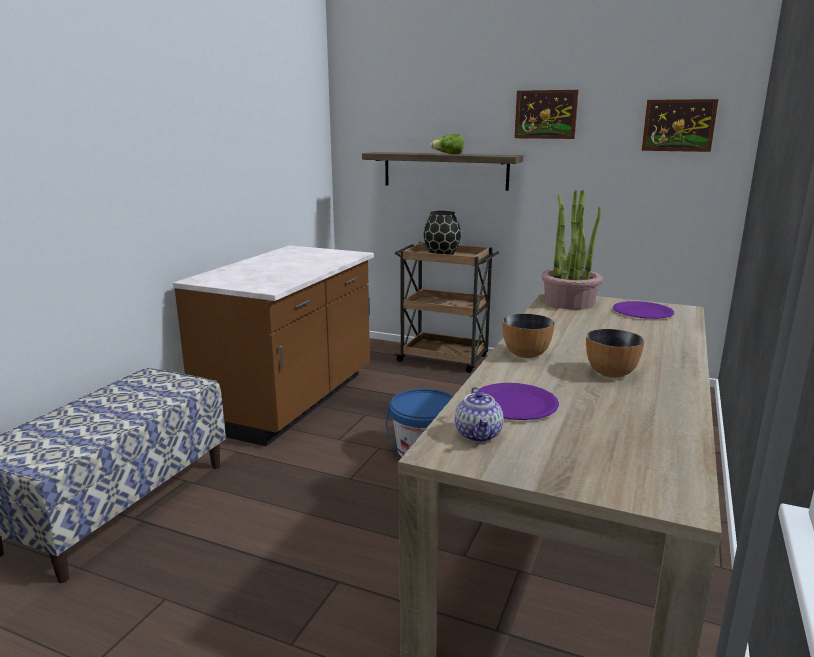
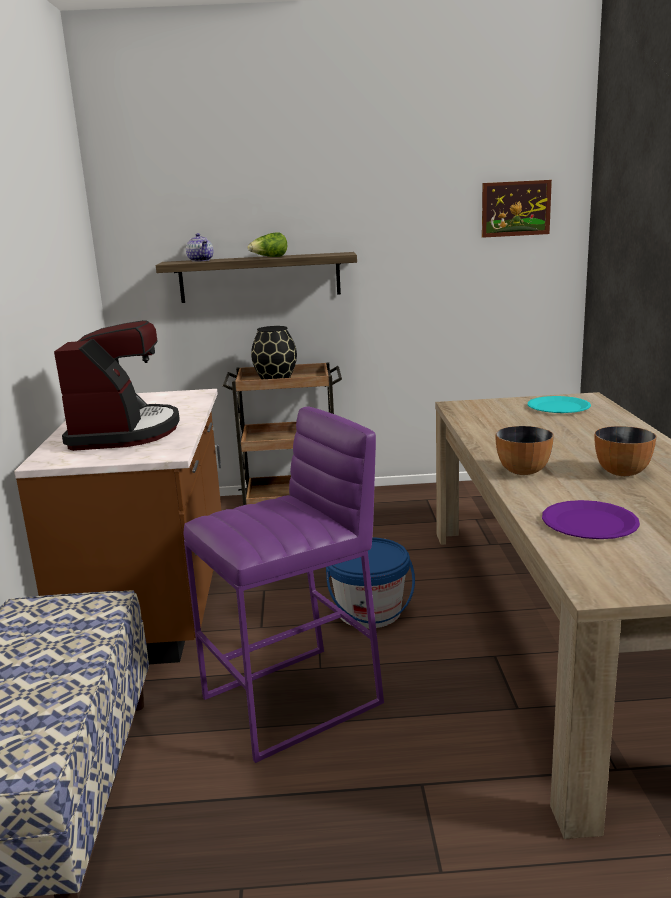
camera: 25 degrees left, 0 degrees up
(268, 271) = (124, 432): none -> coffee machine
(311, 494) = (294, 700): none -> purple stool
(479, 435) = (606, 561): teapot -> teapot (201, 260)
(545, 114) = (375, 204): picture -> none
(569, 302) = (479, 409): potted plant -> none
(643, 312) = (558, 407): purple plate -> turquoise plate

